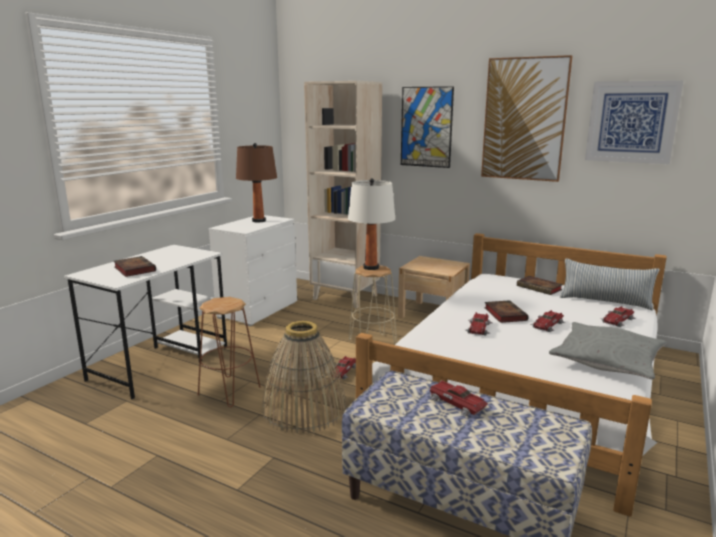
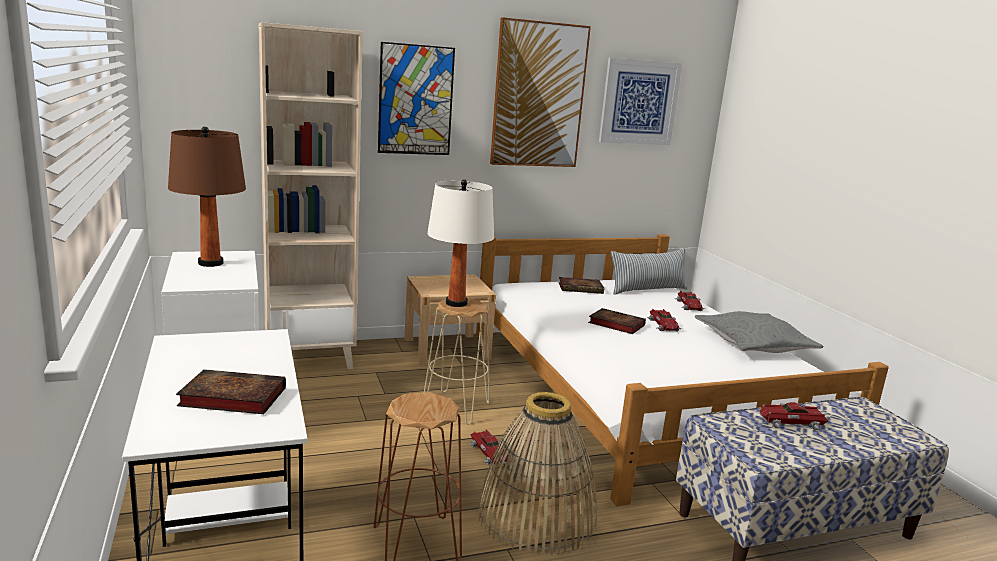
camera: 50 degrees left, 0 degrees up
(479, 328) = (631, 346): toy car -> none

